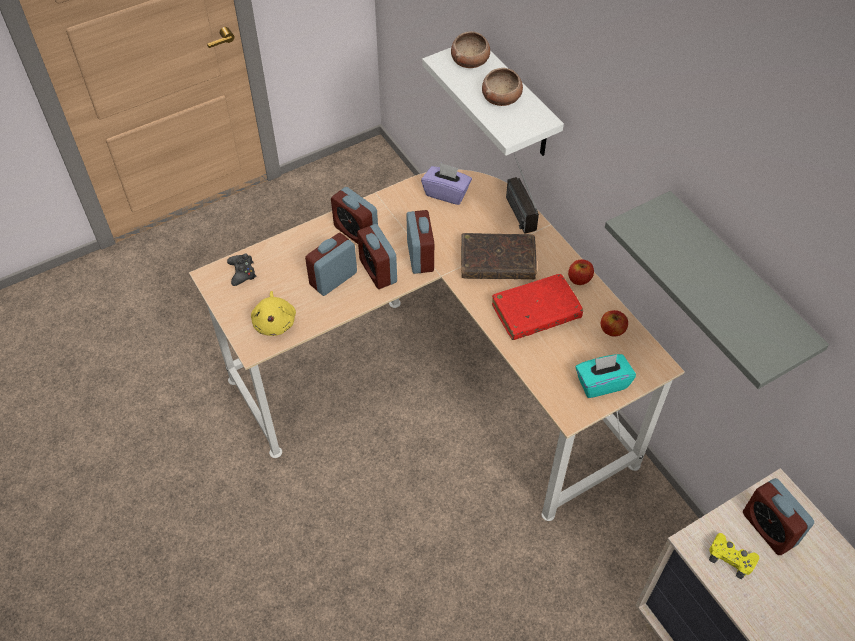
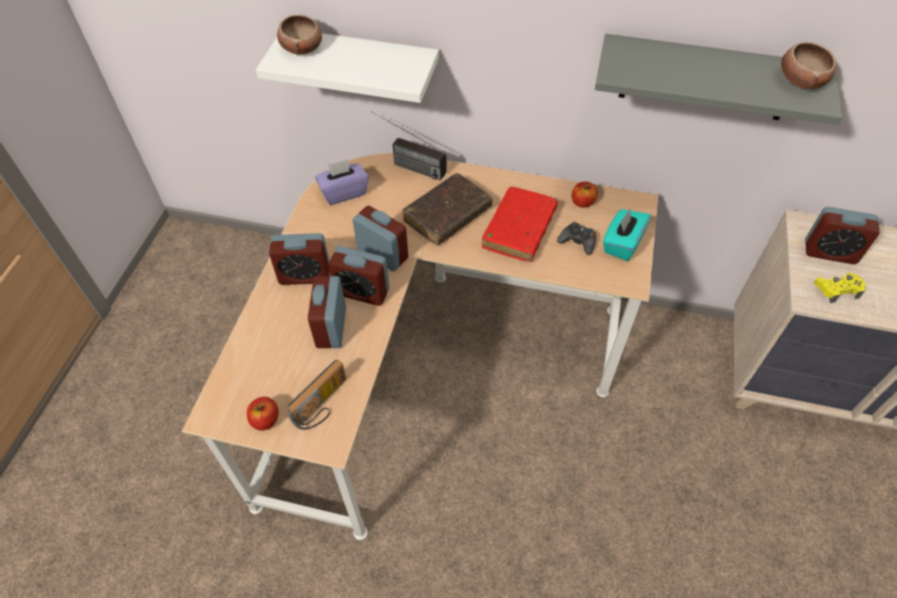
camera: 45 degrees left, 0 degrees up
(242, 272) = (238, 388): black game controller -> black game controller (578, 241)
(275, 322) = (323, 405): yellow plush toy -> radio
(502, 98) = (366, 59): bowl -> bowl (800, 80)
(579, 279) = (518, 184): apple -> apple (265, 420)

